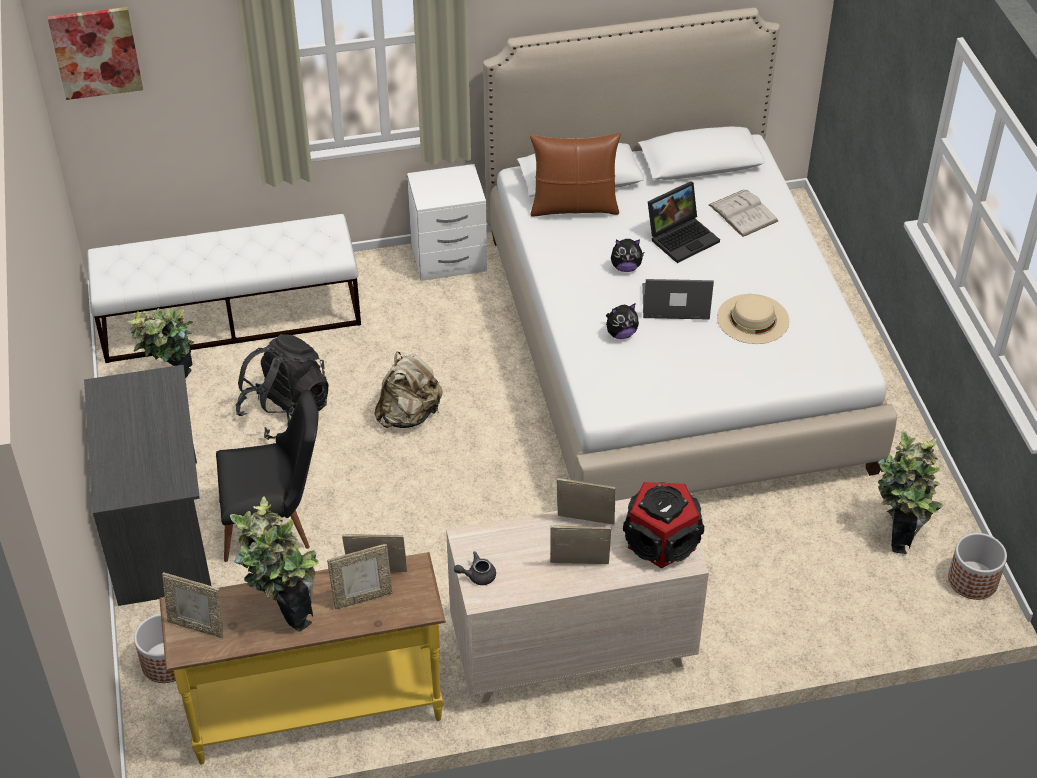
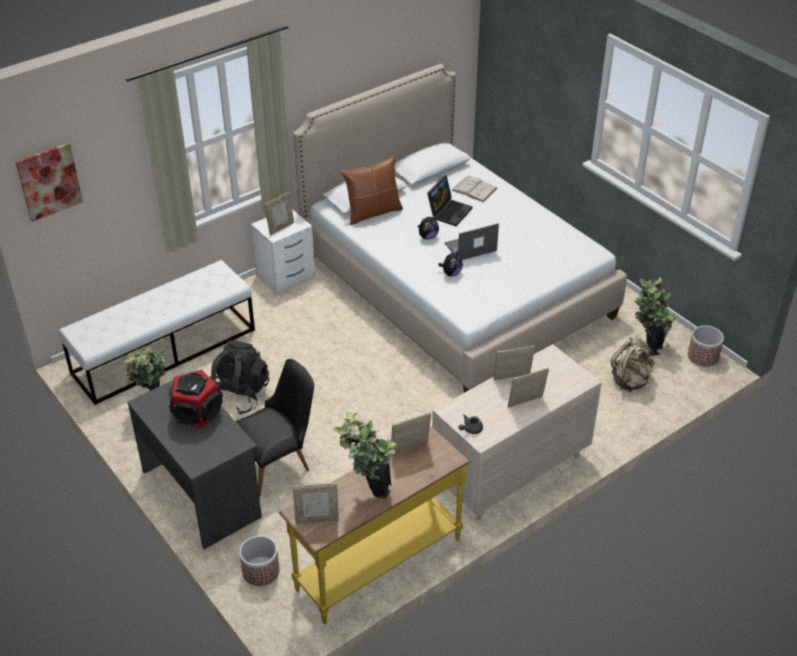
camera: 25 degrees left, 5 degrees down
(362, 597) = (411, 465): picture frame -> picture frame (280, 227)
(409, 415) = (321, 372): beige backpack -> beige backpack (630, 381)
(662, 541) = (563, 374): speaker -> speaker (197, 412)
(753, 319) = (520, 243): beige hat -> none

